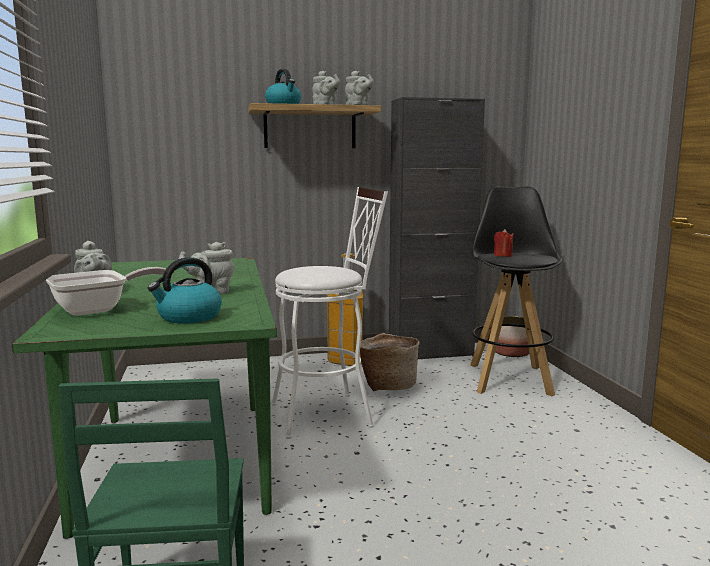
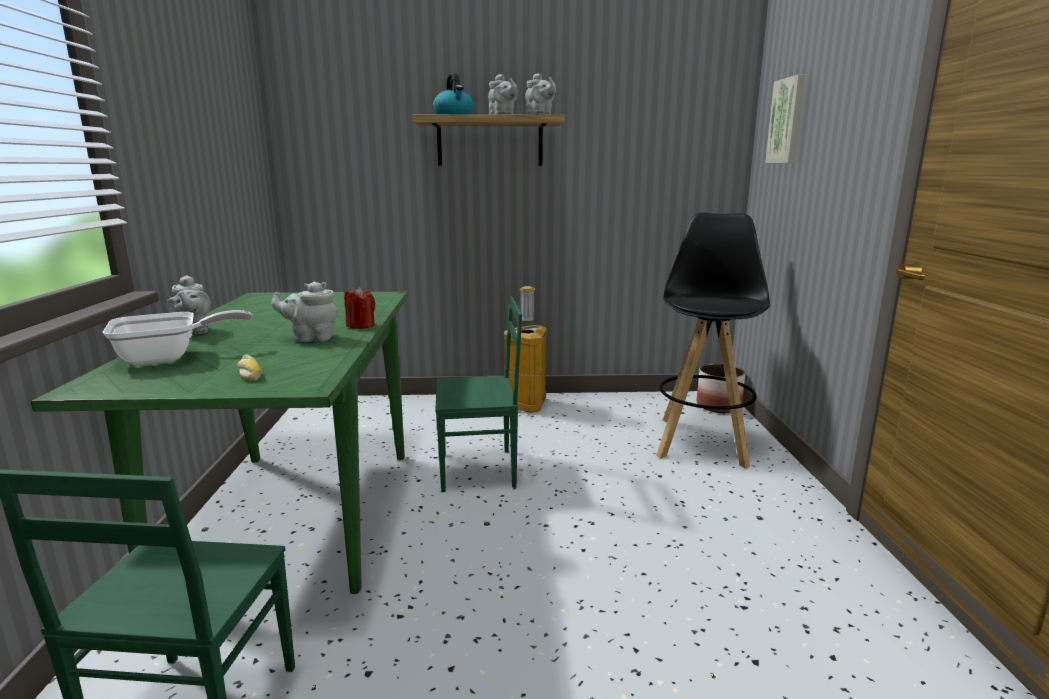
camera: 10 degrees right, 5 degrees up
(188, 317) = (249, 374): kettle -> bread
(330, 414) = (479, 470): white stool -> green chair
(387, 385) = (557, 439): basket -> none
(430, 353) = (623, 402): black cabinet -> none
(503, 255) = (697, 298): red candle -> red candle (361, 325)
(559, 113) = (788, 121): none -> picture

